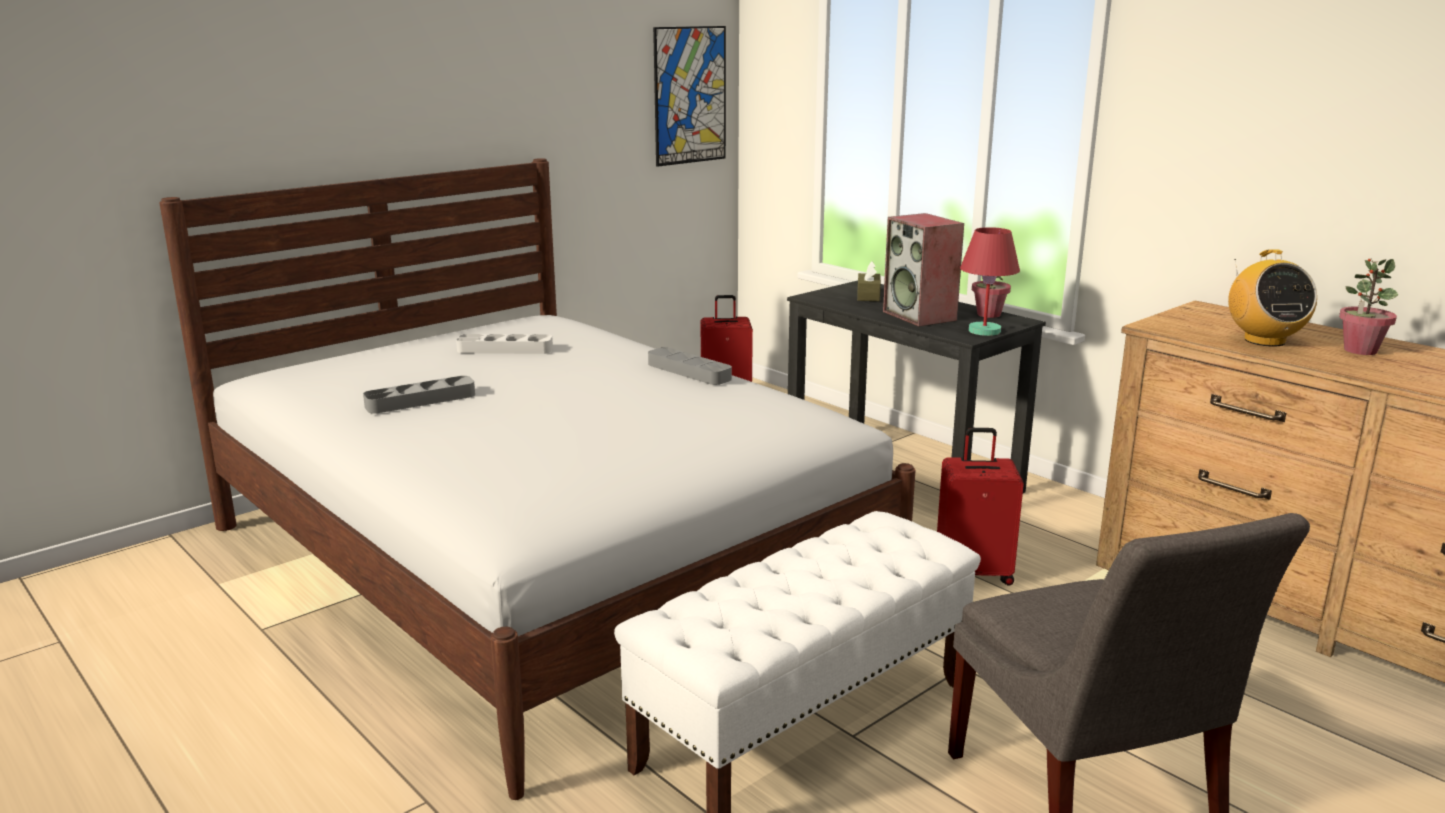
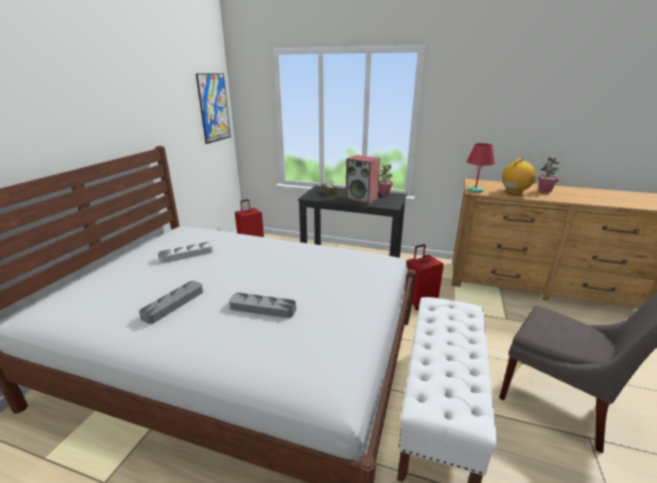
camera: 30 degrees left, 5 degrees up
(689, 371) = (295, 247): grey tray -> grey tray (262, 308)
(985, 331) = (394, 202): red table lamp -> red table lamp (475, 190)
(1264, 340) = (514, 192): radio -> radio turned 90 degrees counterclockwise

